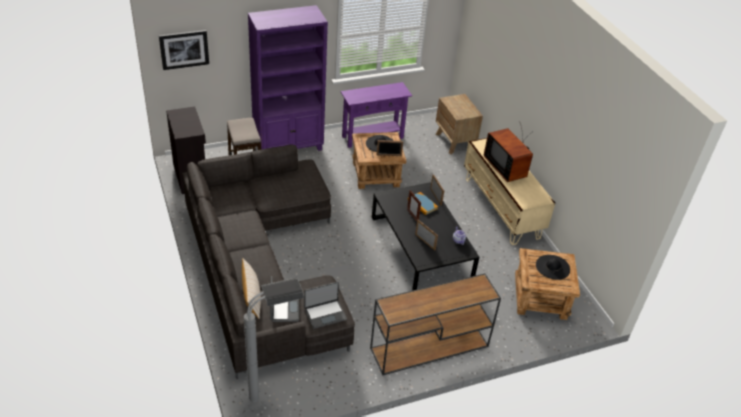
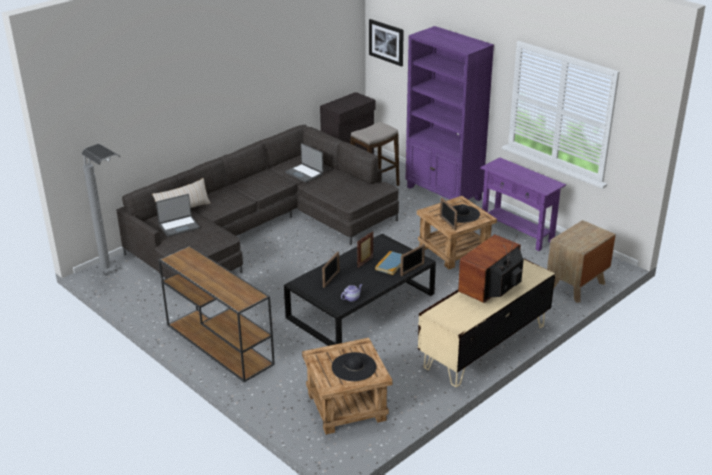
camera: 70 degrees right, 10 degrees down
(325, 314) = (184, 247): laptop -> laptop (304, 173)

